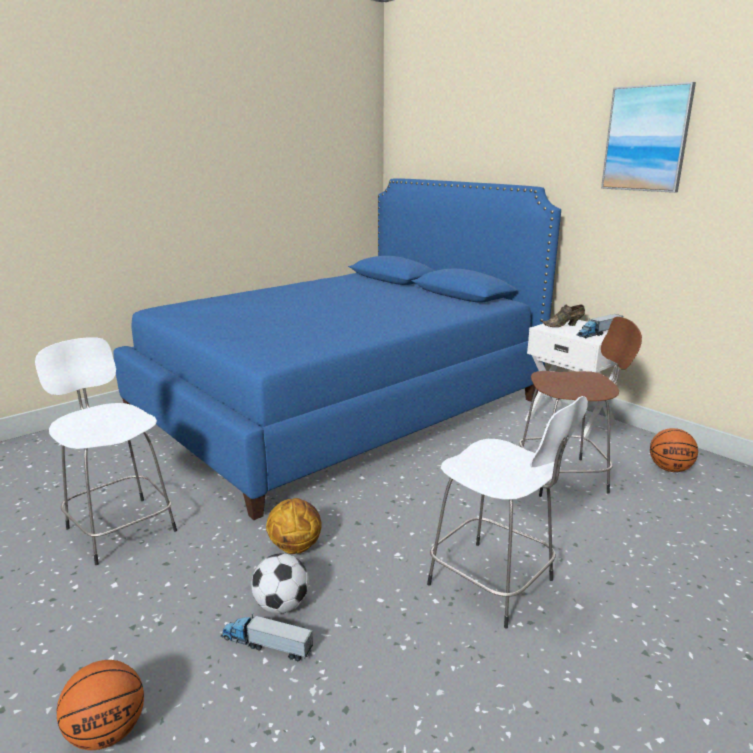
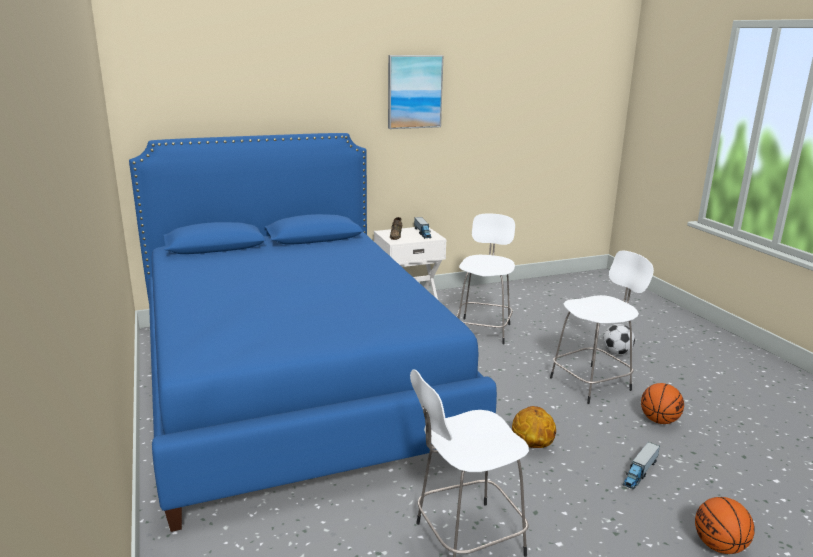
camera: 70 degrees left, 0 degrees up
(281, 605) = (600, 461): football -> football (616, 353)
(565, 477) = (483, 330): brown stool -> white stool
(670, 469) = (491, 300): basketball -> basketball (659, 420)

